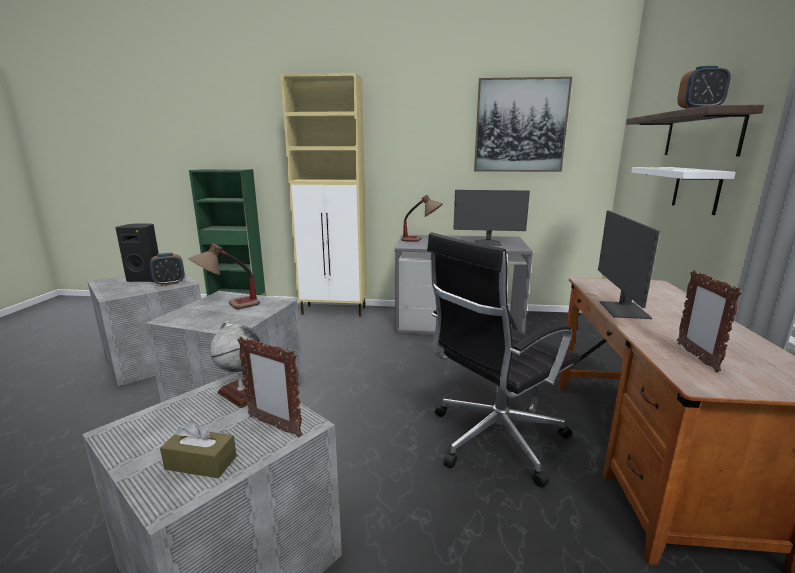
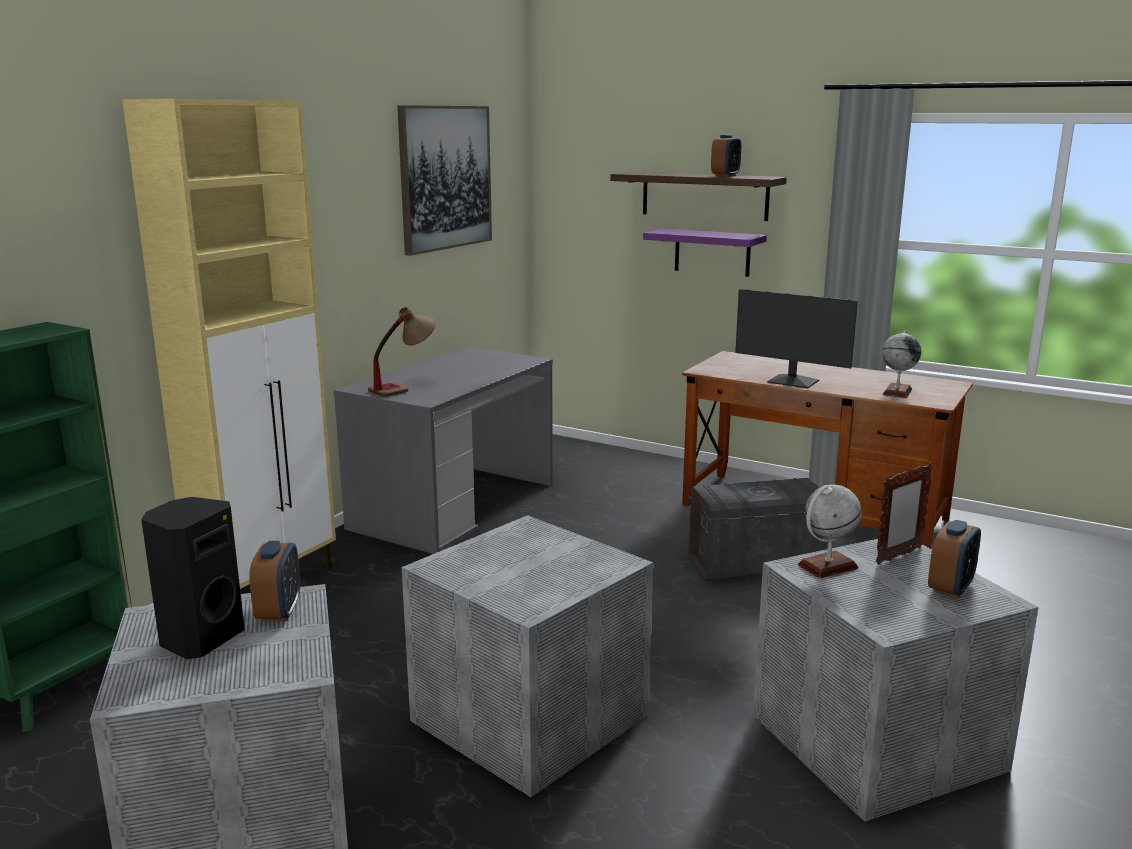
camera: 65 degrees left, 0 degrees up
(201, 463) = (951, 588): brown tissue box -> alarm clock
(228, 307) = (514, 562): table lamp -> none
(488, 243) = (482, 365): monitor -> none
(493, 439) = (754, 565): black office chair -> grey storage box
(696, 189) = (712, 252): white shelf -> purple shelf
(696, 357) = (897, 392): picture frame -> globe

